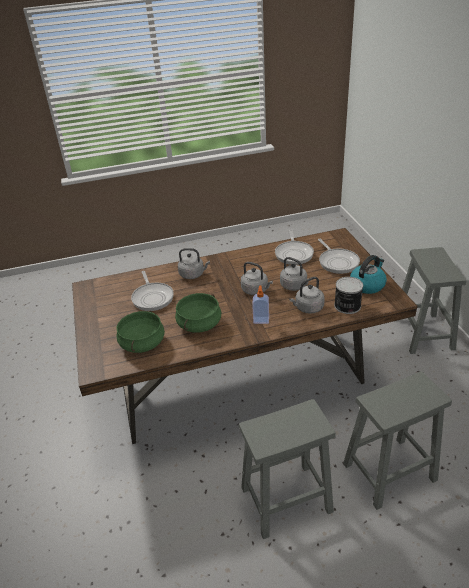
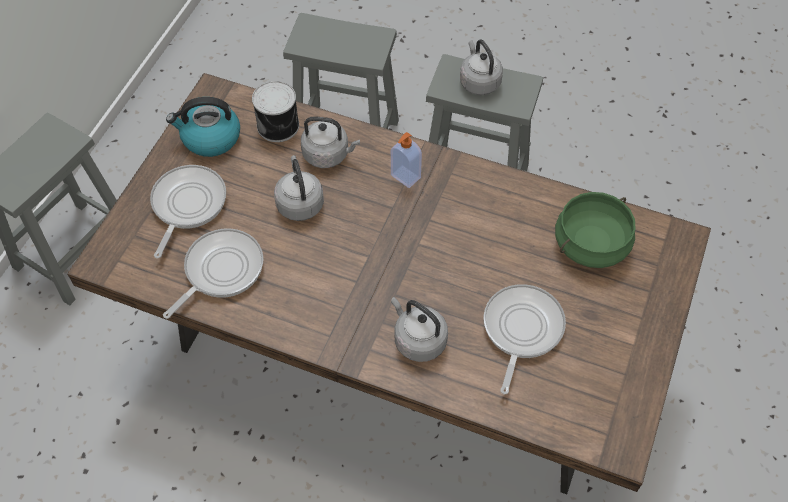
camera: 145 degrees left, 20 degrees up
(199, 324) = (490, 225): green cooking pot -> none
(256, 290) = (358, 233): grey kettle -> grey kettle (479, 81)

